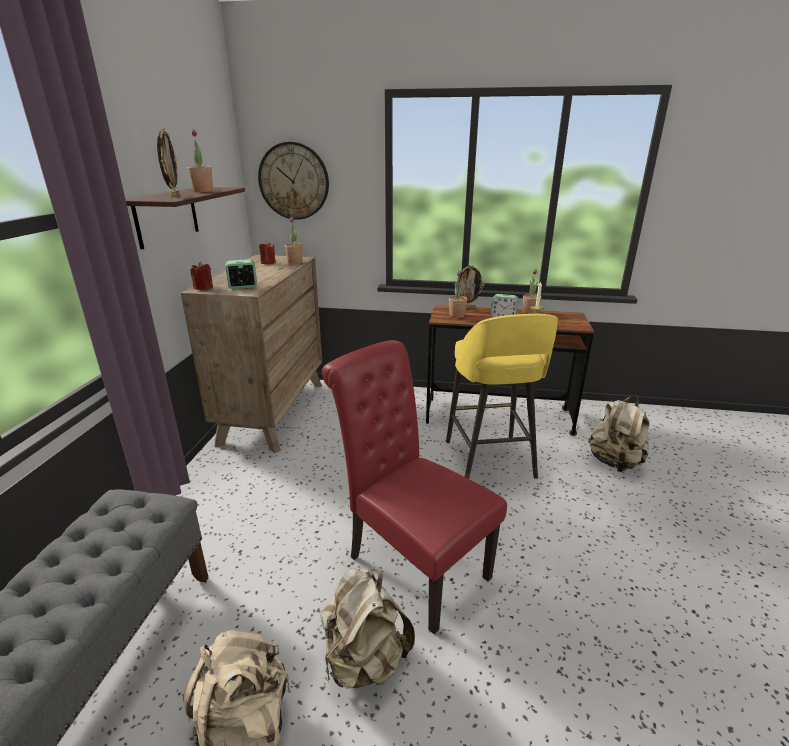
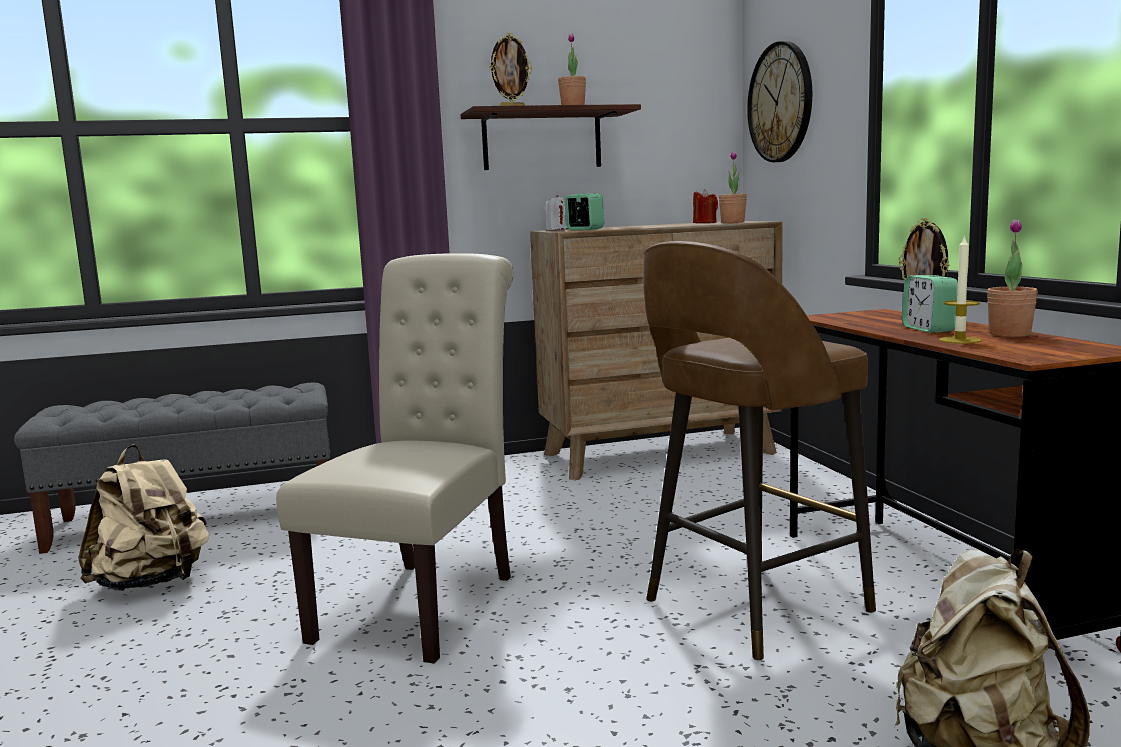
camera: 65 degrees right, 15 degrees down
(203, 288) = (557, 229): red candle -> white candle
(364, 660) = (249, 613): beige backpack -> none
(411, 562) = (425, 601): red chair -> beige chair
(457, 315) = (862, 318): potted plant -> none
(490, 461) = (751, 607): yellow stool -> brown stool

